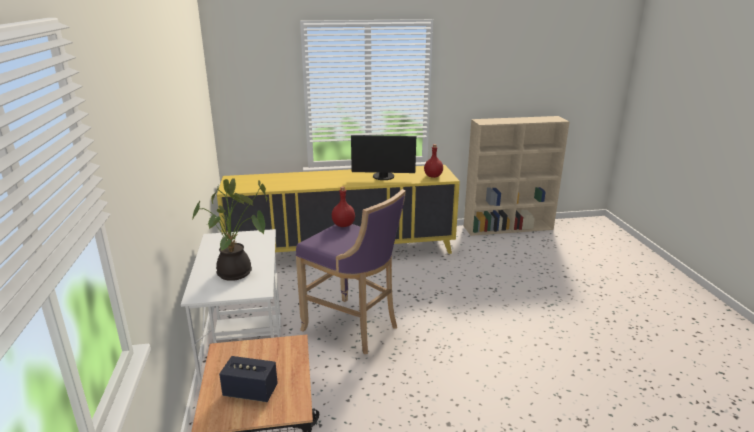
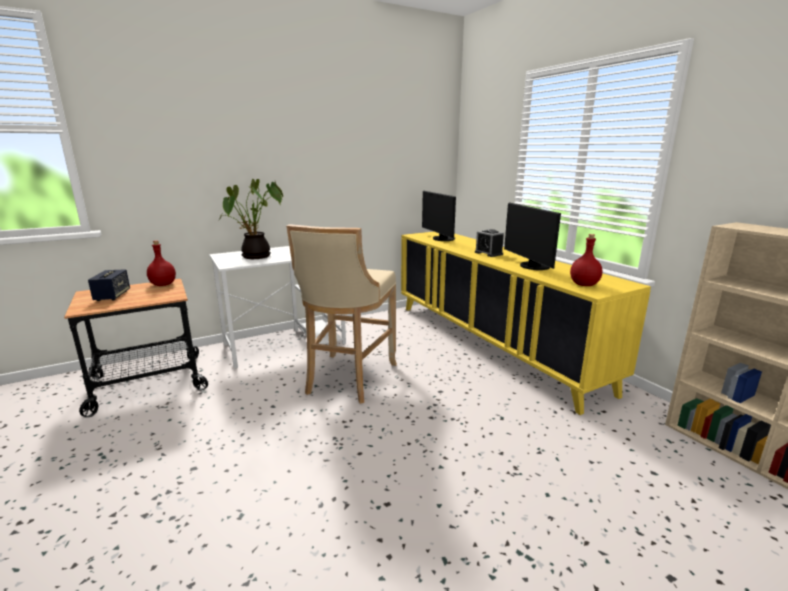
camera: 70 degrees right, 5 degrees down
(262, 183) = (441, 239): none -> monitor
(334, 180) = (488, 253): none -> alarm clock
(343, 225) = (381, 272): red bottle -> red bottle (163, 284)
(354, 328) = (348, 379): purple stool -> beige stool

